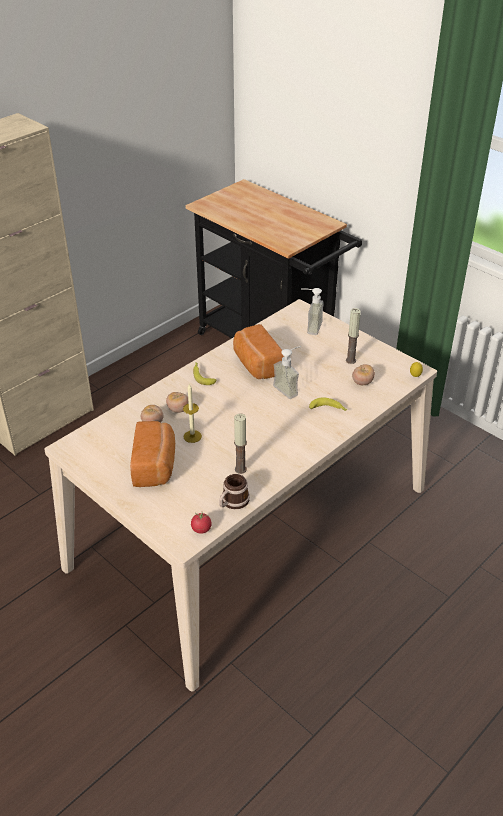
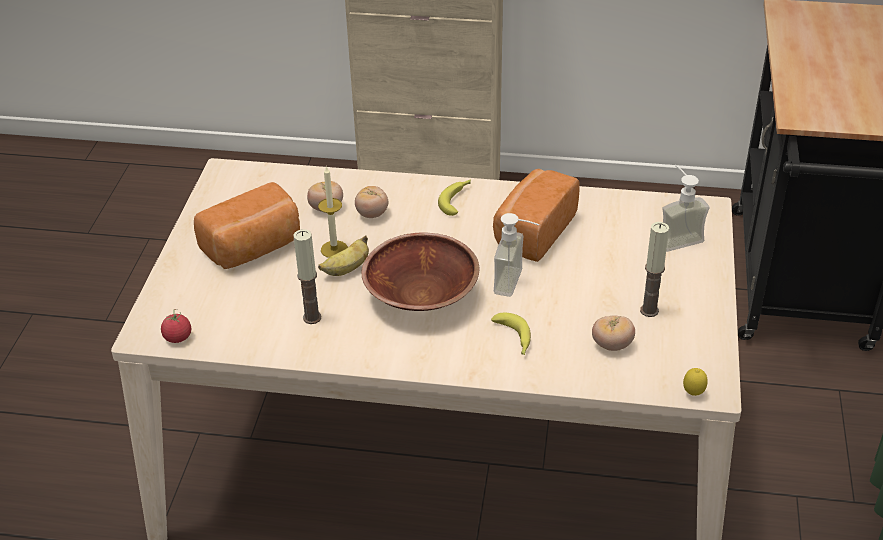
camera: 55 degrees right, 0 degrees up
(214, 439) = (346, 269): none -> banana
(232, 502) = (245, 340): mug -> none
(265, 423) = (422, 296): none -> brown bowl

